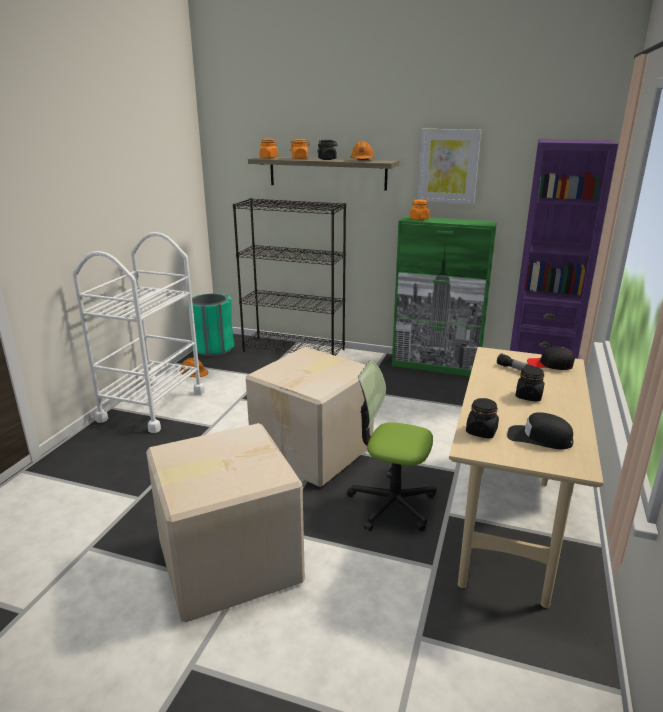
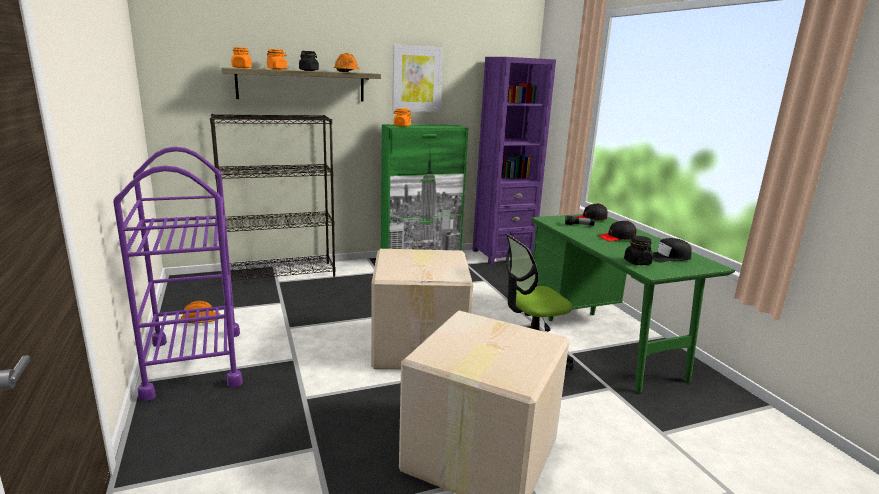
camera: 40 degrees left, 5 degrees down
(152, 405) = (194, 363): white cart -> purple cart
(213, 348) = (186, 291): green trash can -> none
(509, 519) = (604, 341): beige desk -> green desk
(528, 396) = (617, 237): black jar -> black cap

